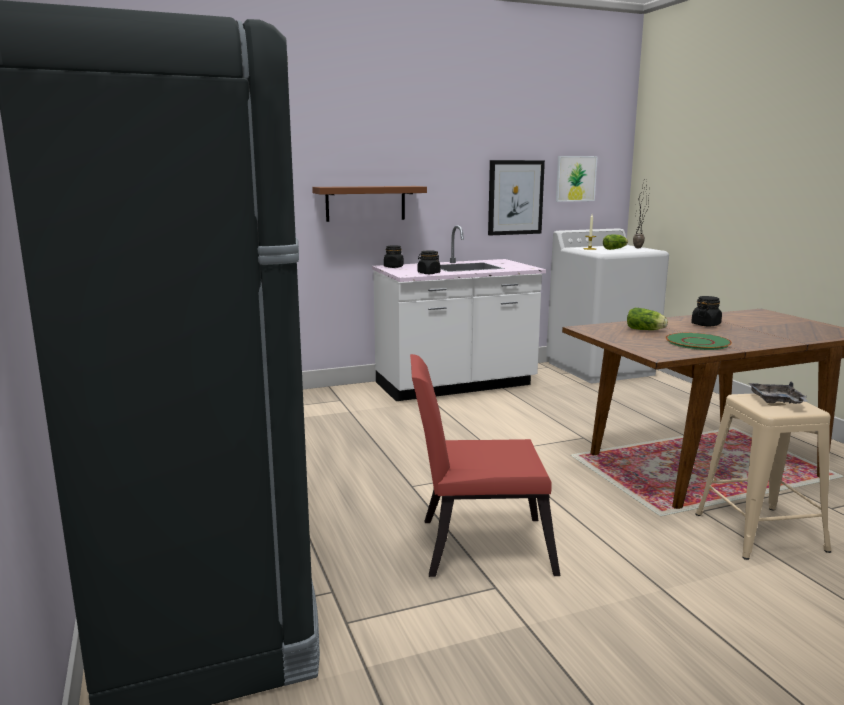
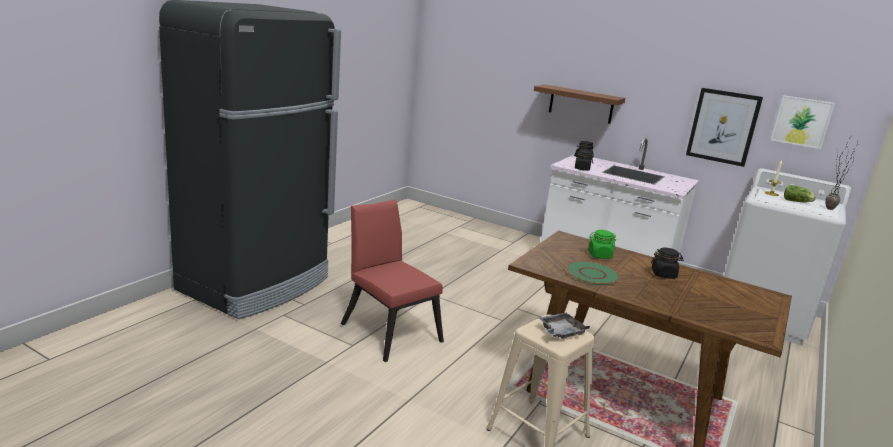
camera: 50 degrees right, 5 degrees up
(646, 330) = (599, 255): lettuce -> green jar

